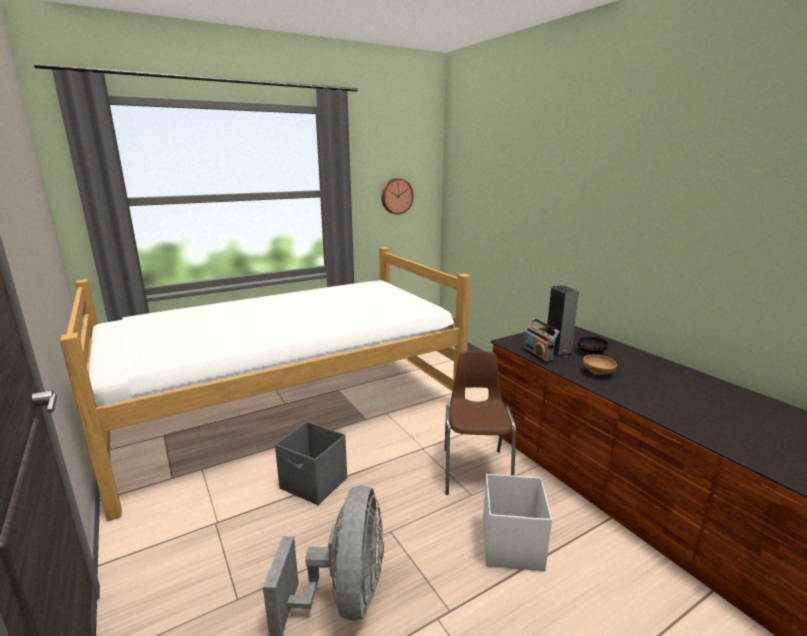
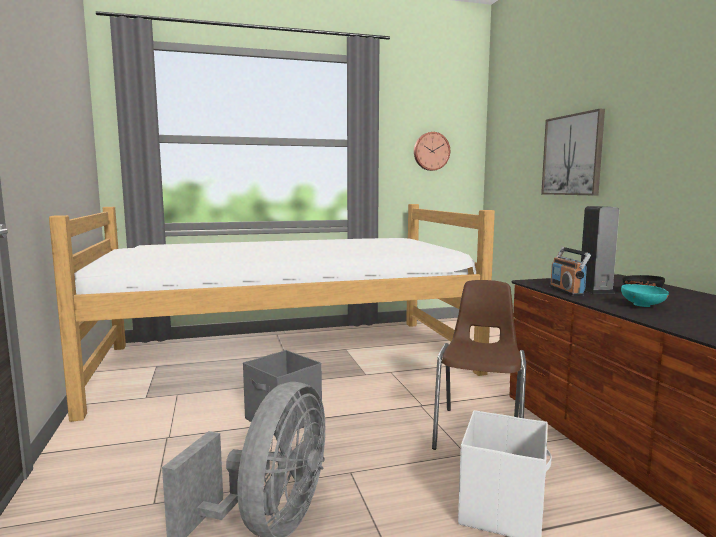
camera: 15 degrees right, 10 degrees down
(526, 216) = (572, 155): none -> picture
(598, 373) = (643, 306): brown bowl -> turquoise bowl

